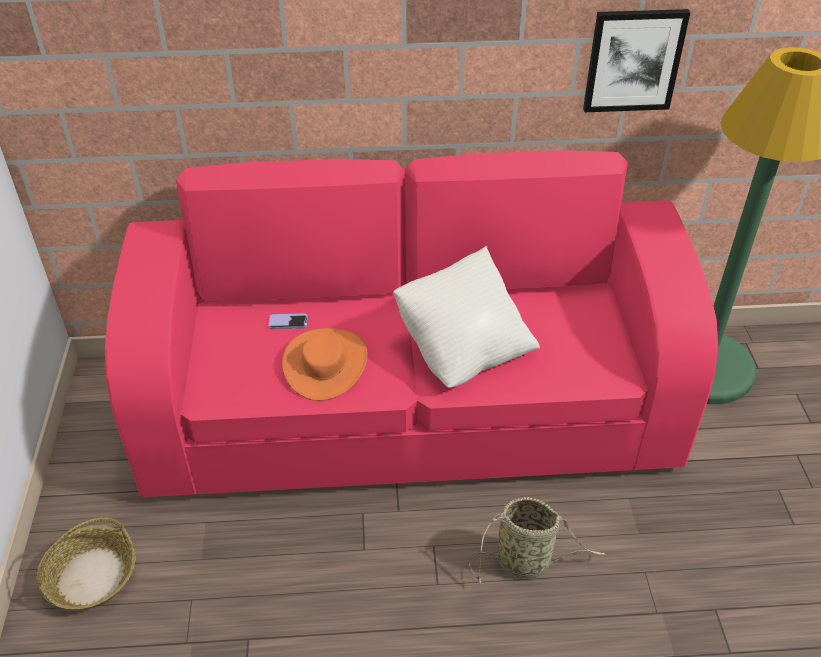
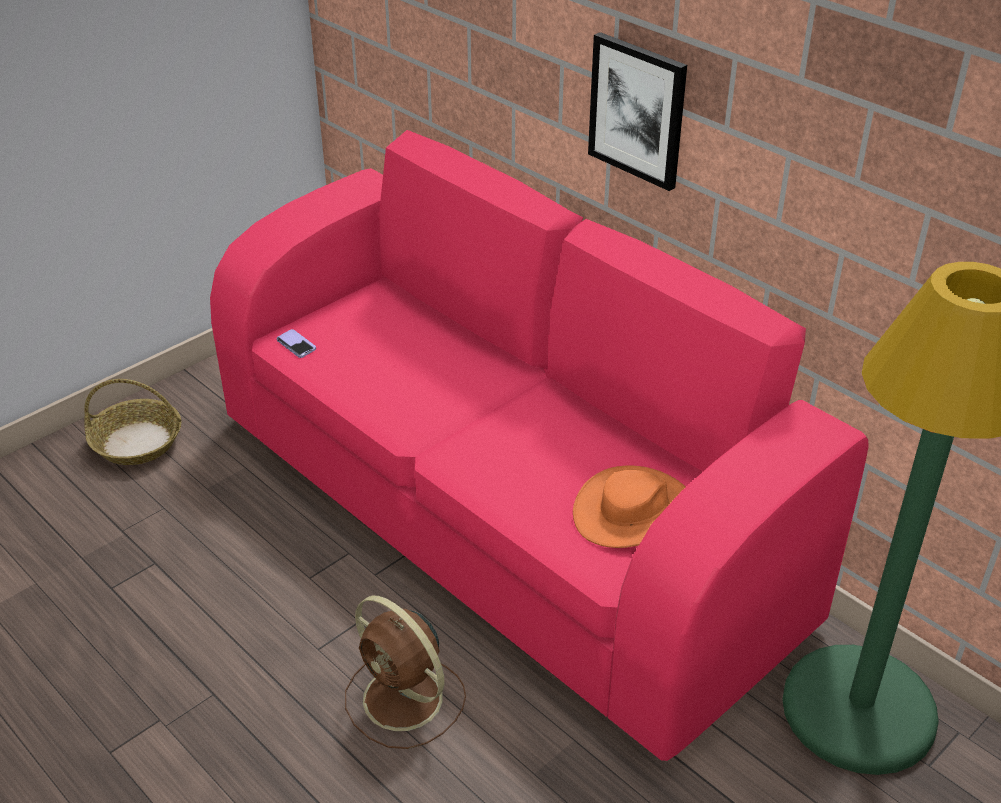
camera: 50 degrees right, 5 degrees down
(288, 322) = (418, 331): phone -> phone (296, 345)
(326, 364) = (392, 379): orange hat -> orange hat (634, 511)
(463, 348) = (513, 447): white pillow -> none
(527, 562) = (405, 700): basket -> brown fan
(633, 60) = (847, 210): picture -> picture (638, 110)

